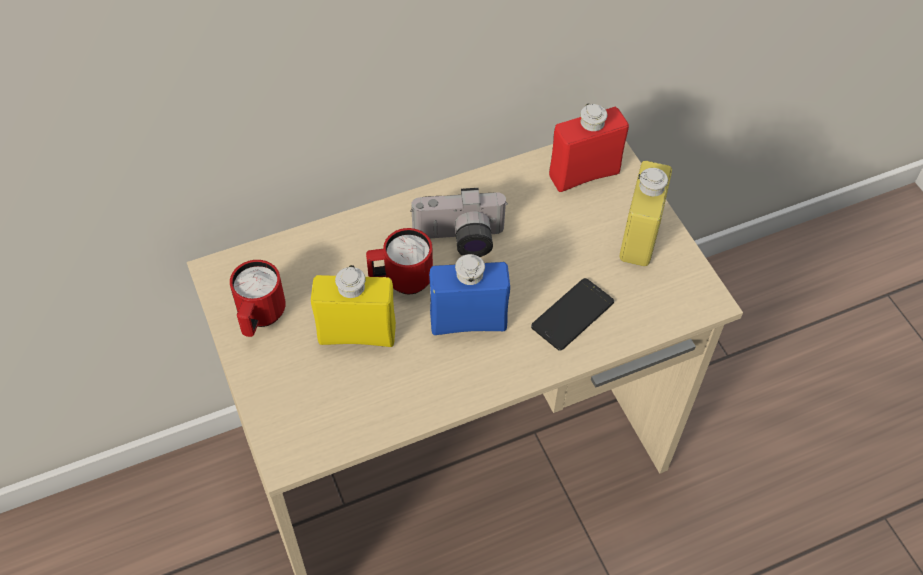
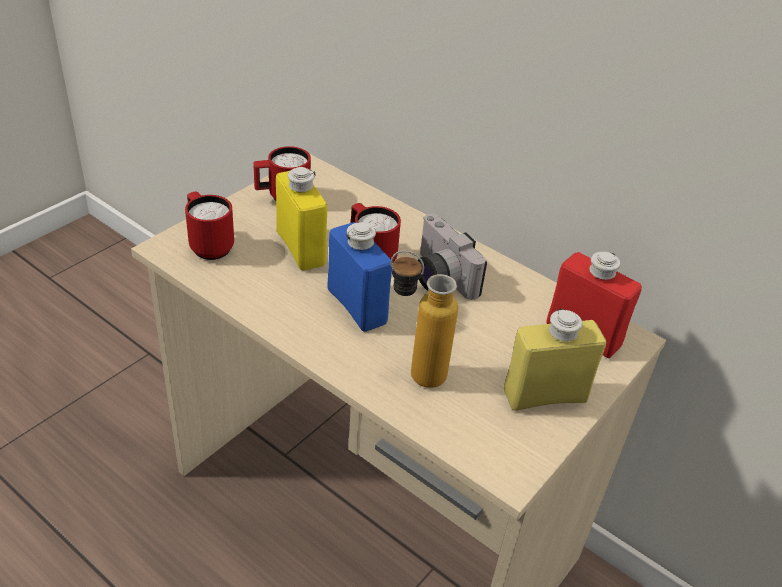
camera: 60 degrees right, 15 degrees down
(306, 415) = (208, 245): none -> red mug
(572, 314) = (413, 372): phone -> bottle

